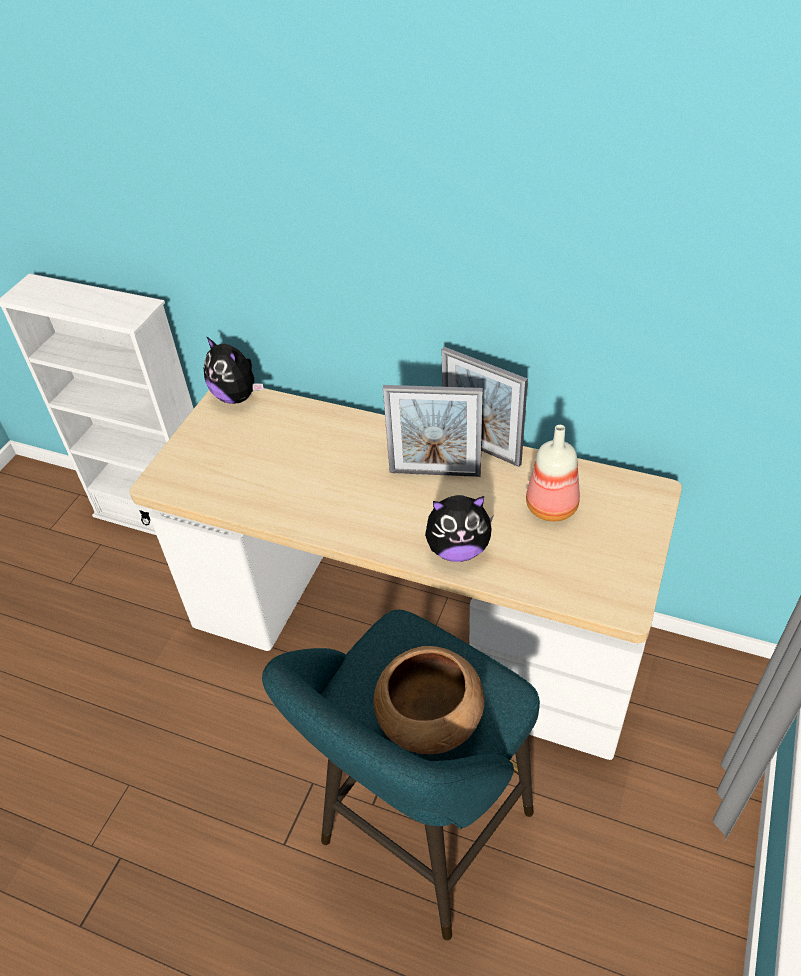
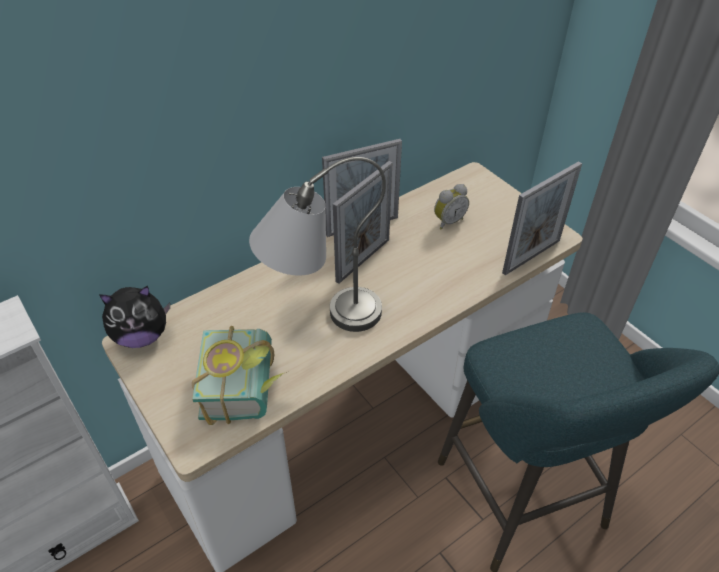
camera: 60 degrees left, 0 degrees up
(230, 481) = (248, 387): none -> book
(339, 482) = (320, 316): none -> grey table lamp
(428, 719) = (588, 374): brown bowl -> none
(458, 549) = (448, 284): plush toy -> none
(553, 506) = (448, 221): bottle -> alarm clock
(565, 598) = (531, 256): none -> picture frame

